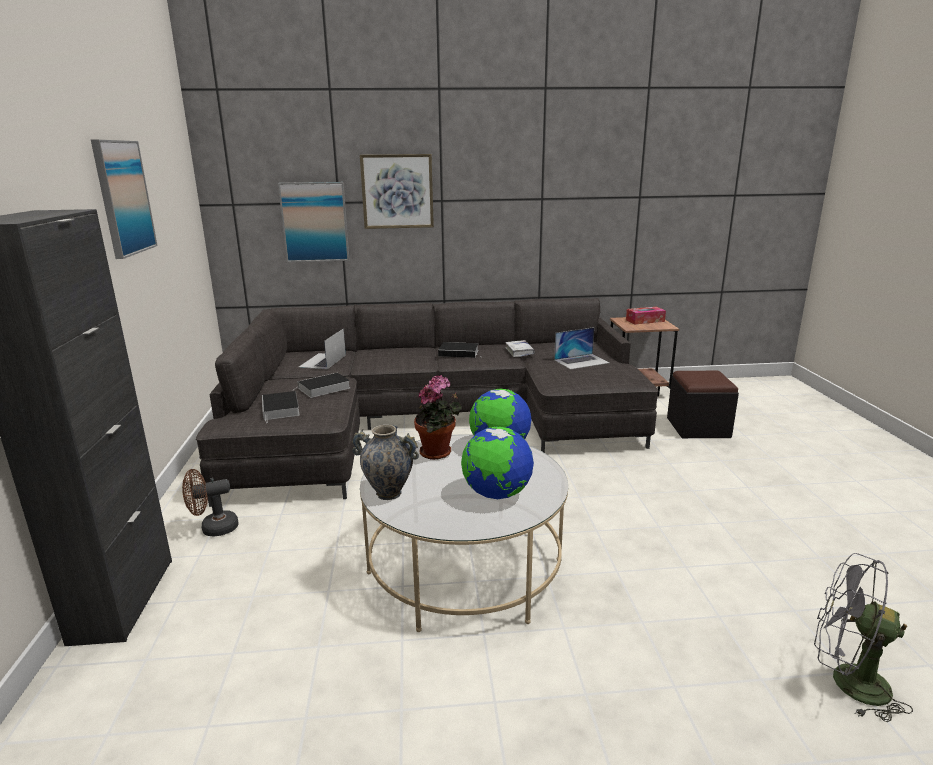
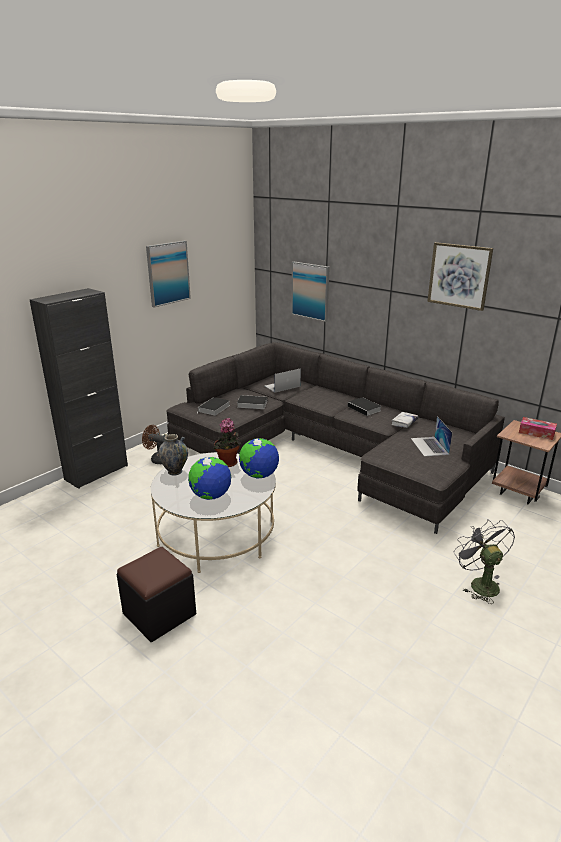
camera: 45 degrees right, 5 degrees up
(397, 191) = (361, 279): picture -> picture (459, 276)
(581, 361) = (429, 446): laptop -> laptop turned 60 degrees clockwise
(698, 428) = (507, 541): black ottoman -> black ottoman (159, 614)
(847, 682) = (281, 701): grey fan -> grey fan (479, 583)

